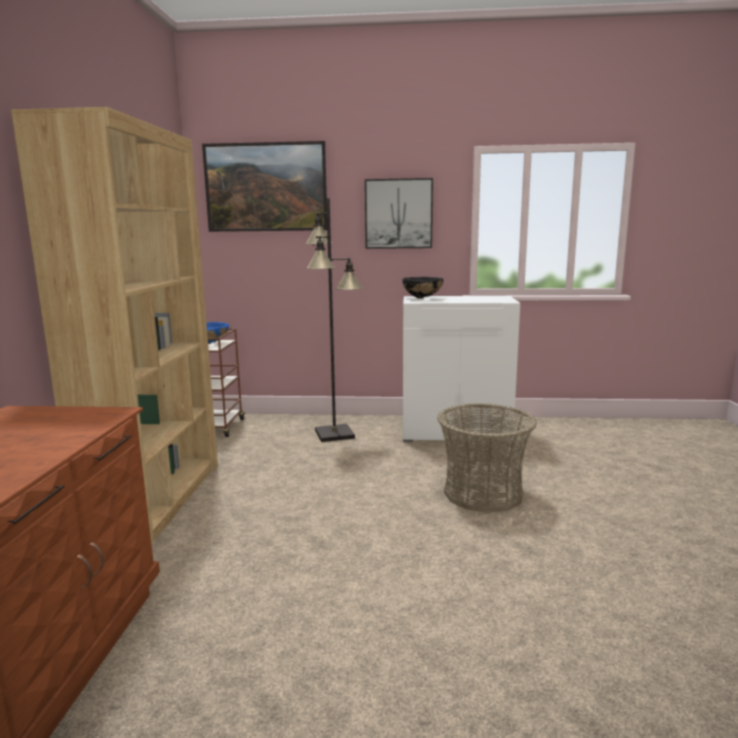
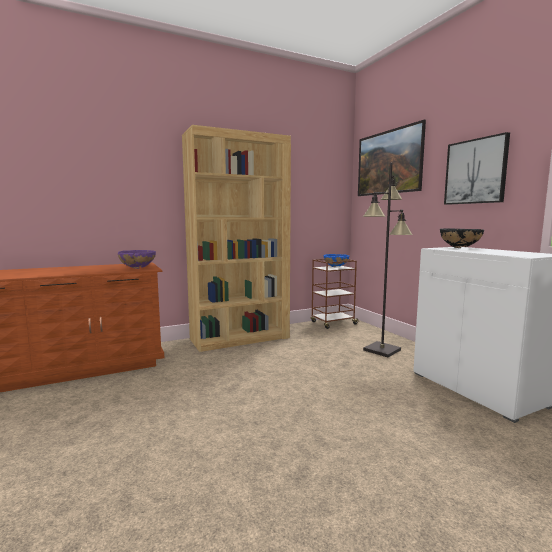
camera: 60 degrees right, 5 degrees down
(83, 419) = (137, 268): none -> purple bowl
(483, 493) = (375, 430): basket -> none

